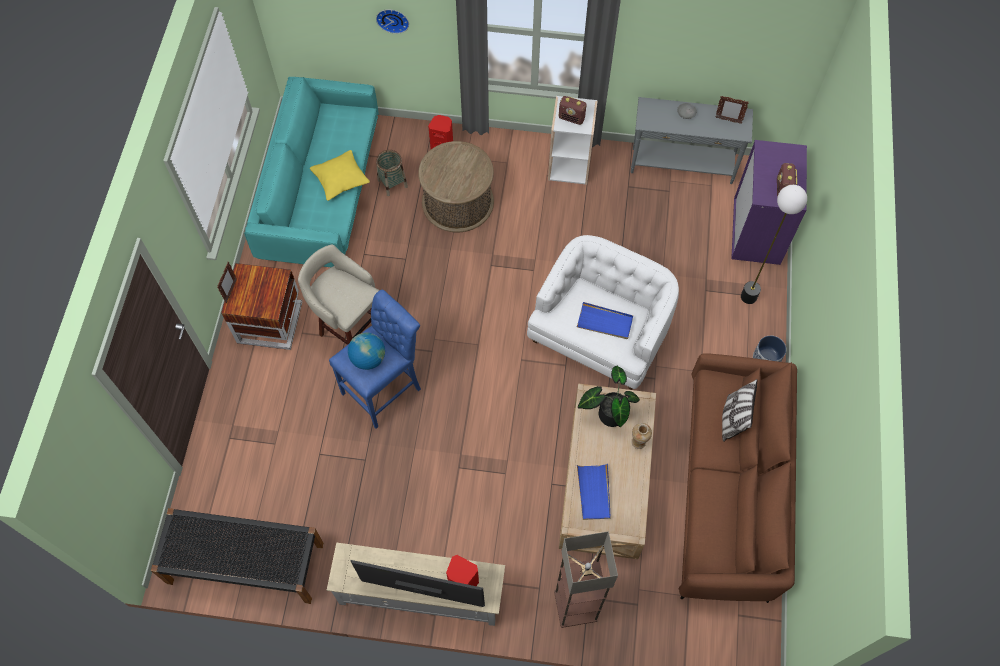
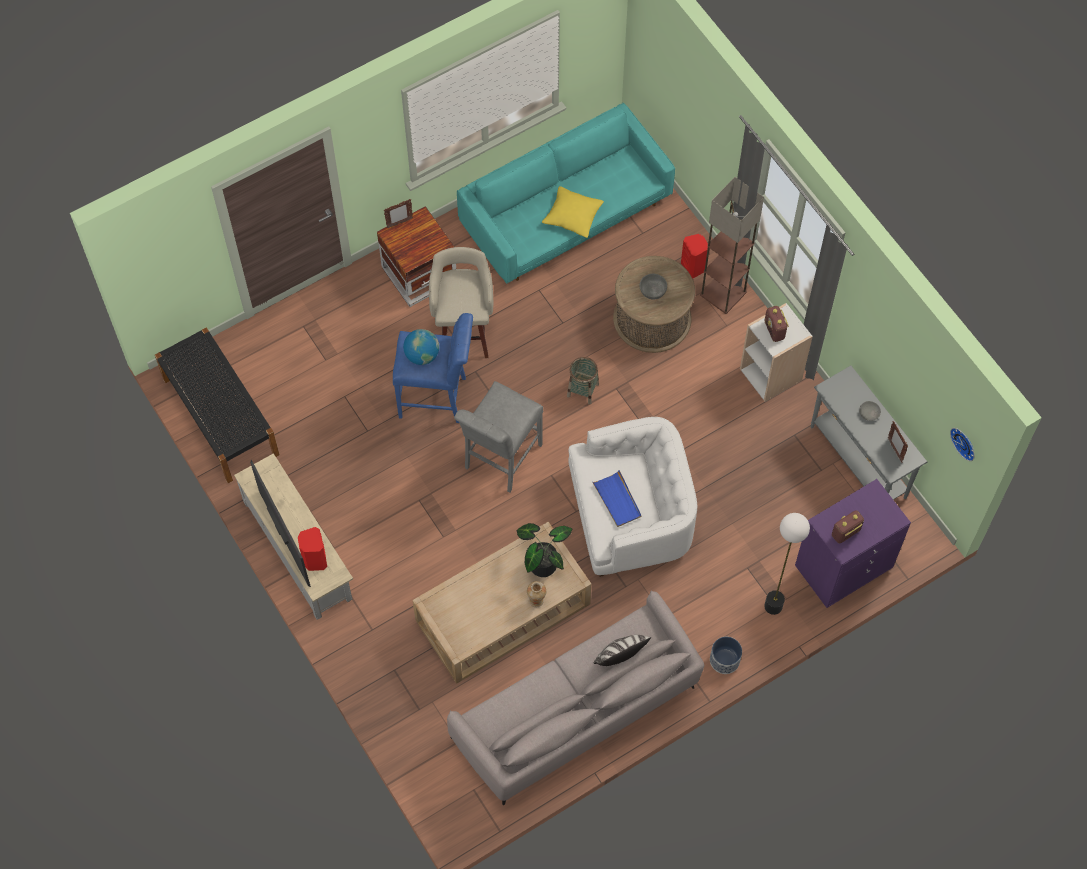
camera: 50 degrees right, 0 degrees up
(392, 183) = (623, 258): basket -> basket (583, 390)
(393, 19) = (706, 128): wall clock -> wall clock (964, 442)
(455, 173) = (652, 290): none -> grey bowl
(477, 384) = (500, 459): none -> grey stool
(575, 606) = (379, 665): floor lamp -> floor lamp (722, 293)
(594, 492) = (465, 598): blue tray -> none
(731, 488) = (578, 712): brown sofa -> grey sofa

